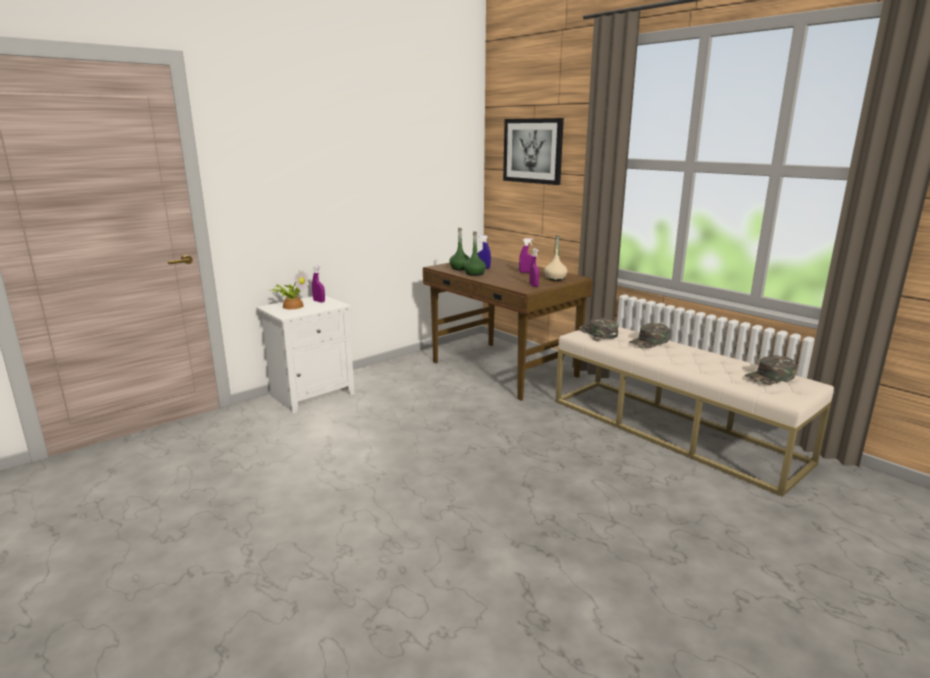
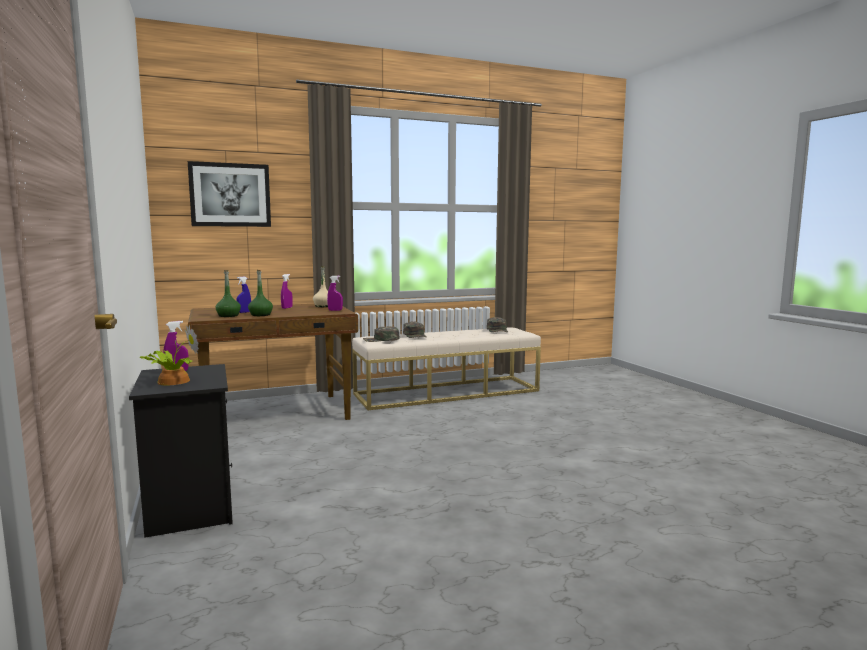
camera: 70 degrees left, 10 degrees down
(312, 394) = (189, 507): white nightstand -> black nightstand

